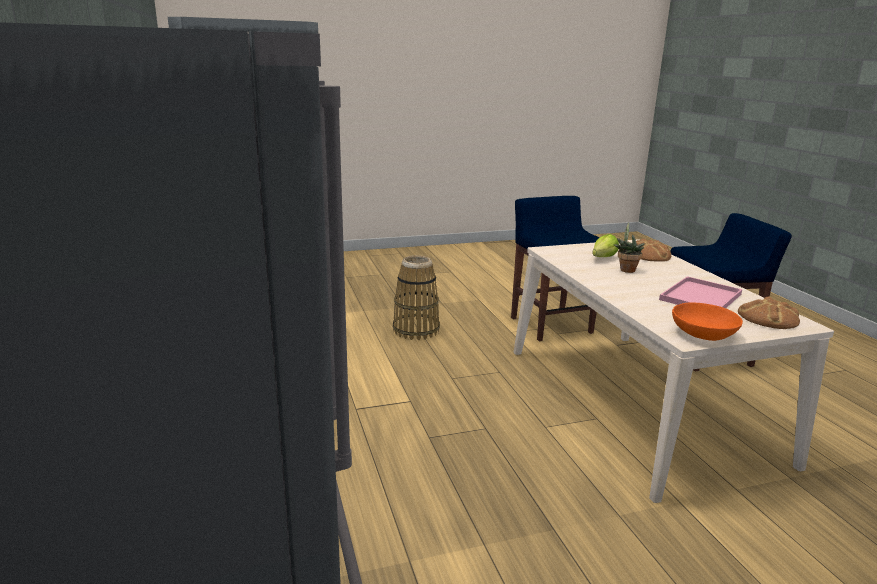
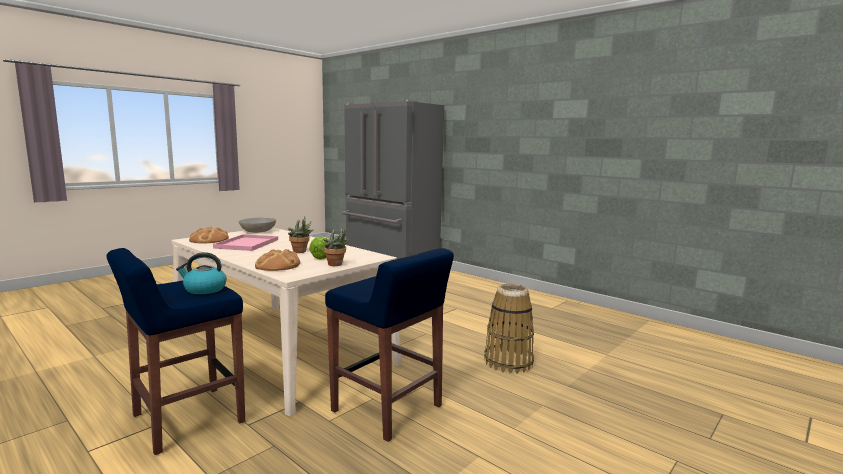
camera: 150 degrees right, 10 degrees down
(592, 247) = (337, 265): none -> potted plant
(703, 334) = (258, 231): orange bowl -> grey bowl
(704, 253) = (204, 289): none -> kettle

